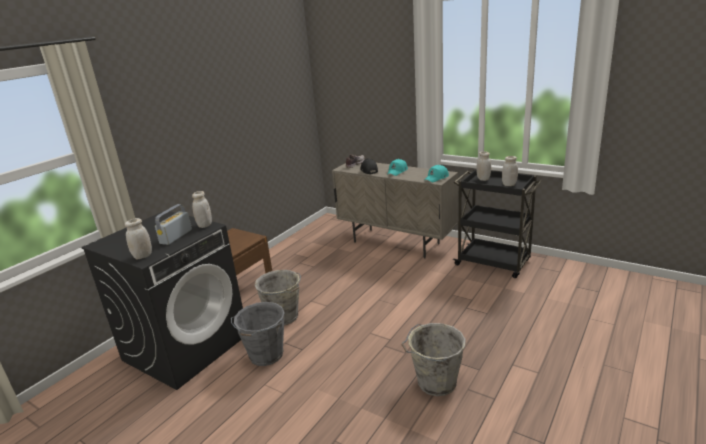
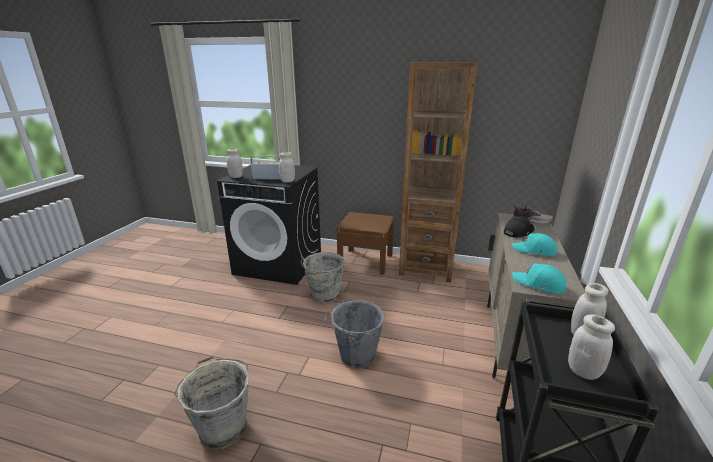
camera: 70 degrees right, 0 degrees up
(265, 356) = (269, 301): grey bucket -> grey bucket (355, 355)
(281, 255) = (426, 268): none -> brown bookcase

